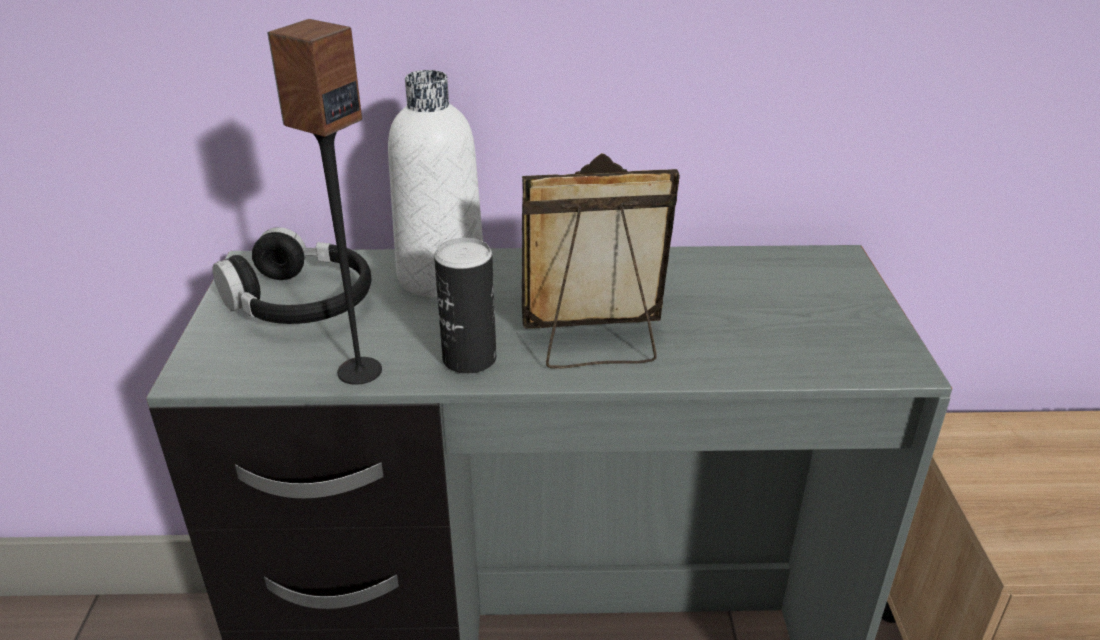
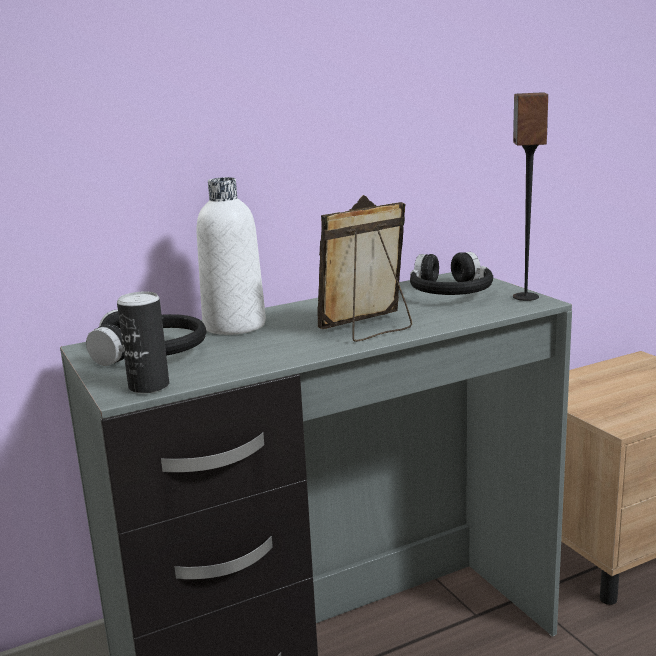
camera: 25 degrees left, 15 degrees down
(359, 371) = (236, 368): speaker -> speaker (525, 297)
(469, 359) = (301, 349): can -> can (149, 386)
(783, 295) = (450, 292): none -> black headphones

